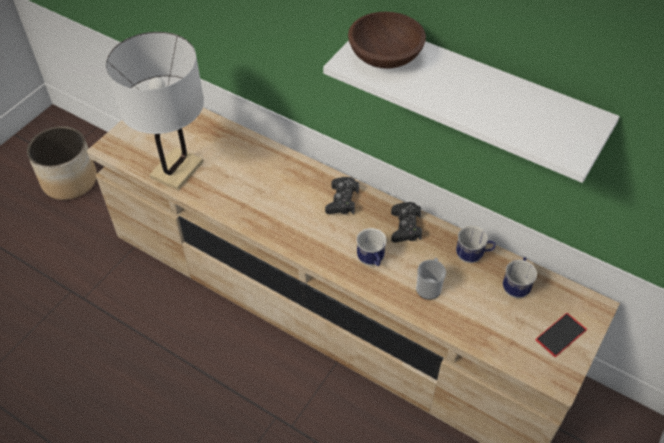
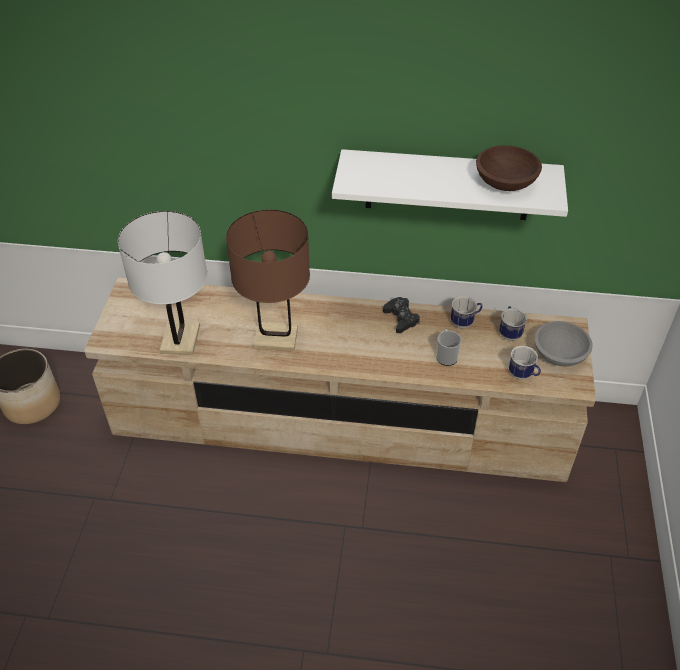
camera: 25 degrees left, 5 degrees down
(266, 201) = (276, 337): none -> brown table lamp
(342, 200) = (338, 316): black game controller -> none
(371, 261) = (391, 353): mug -> mug (523, 375)
(385, 56) = (374, 171): brown bowl -> brown bowl (505, 182)
(560, 334) = (560, 354): phone -> grey bowl

